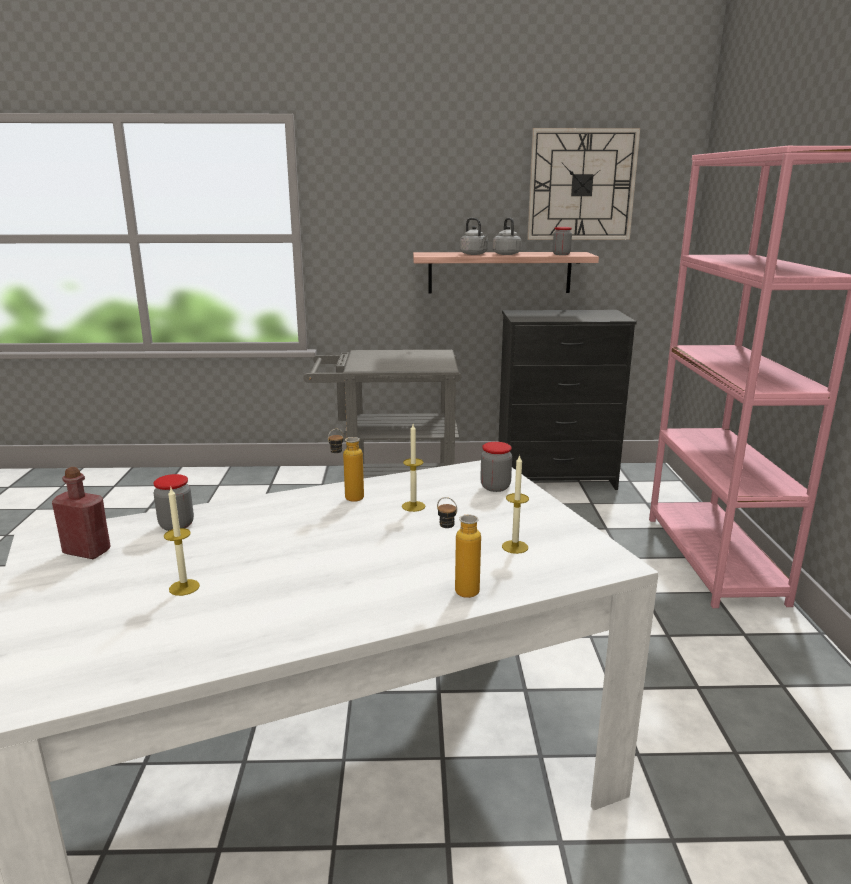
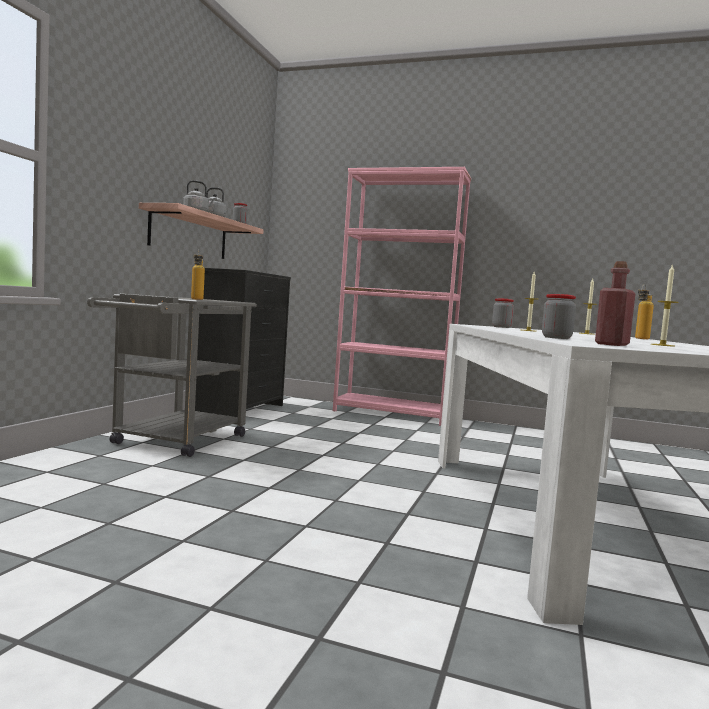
camera: 70 degrees left, 15 degrees down
(347, 500) = (514, 330): bottle -> bottle (196, 299)
(581, 185) = (229, 177): wall clock -> none

